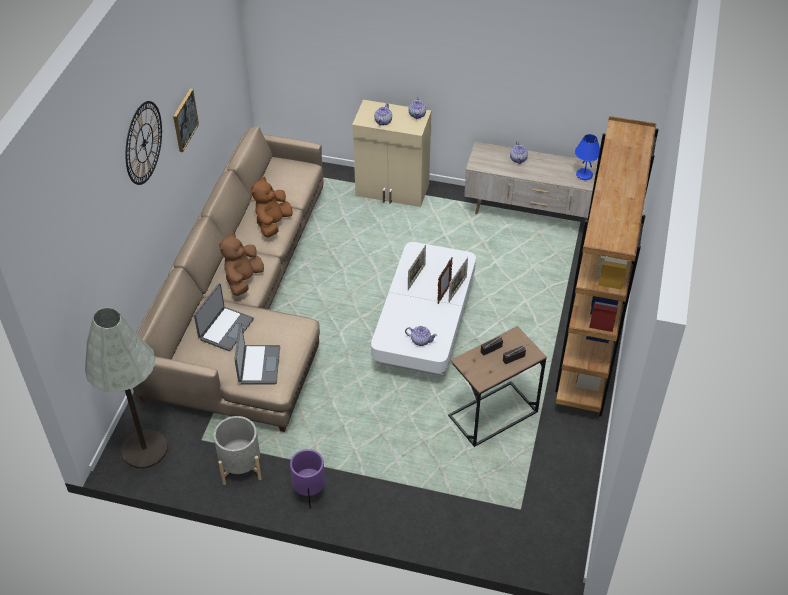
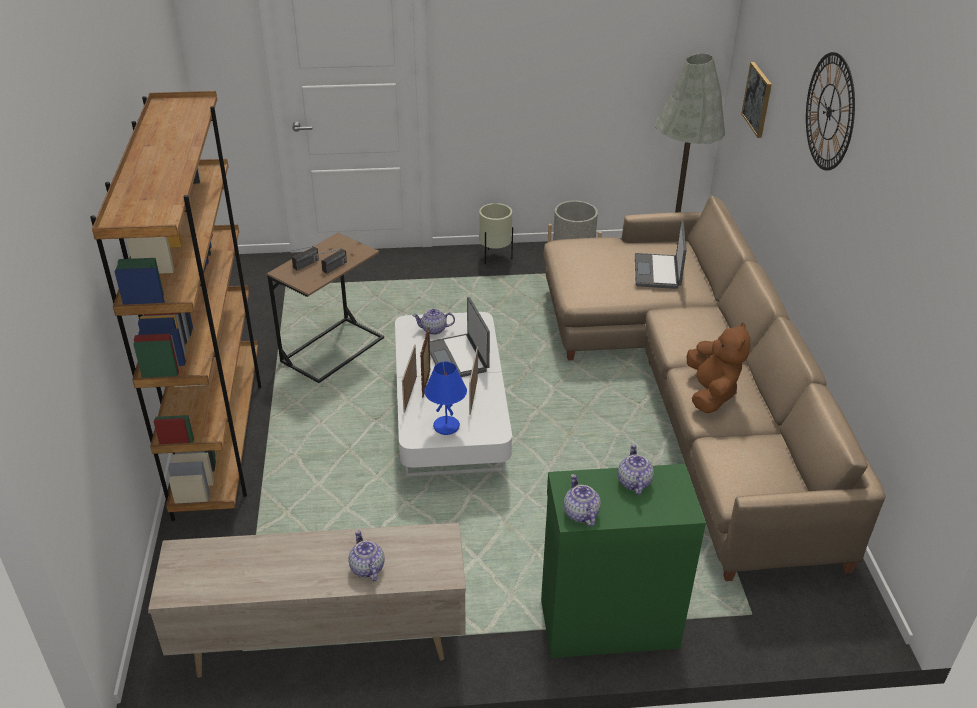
camera: 160 degrees right, 10 degrees down
(184, 120) = (864, 230): picture -> picture (757, 99)
(243, 280) = (685, 321): brown plush toy -> none
(258, 365) = (595, 252): laptop -> laptop (458, 358)
(309, 493) = (495, 257): purple planter -> beige planter
(392, 191) = (607, 622): beige cabinet -> green cabinet
(583, 175) = (232, 565): blue table lamp -> blue table lamp (447, 426)

